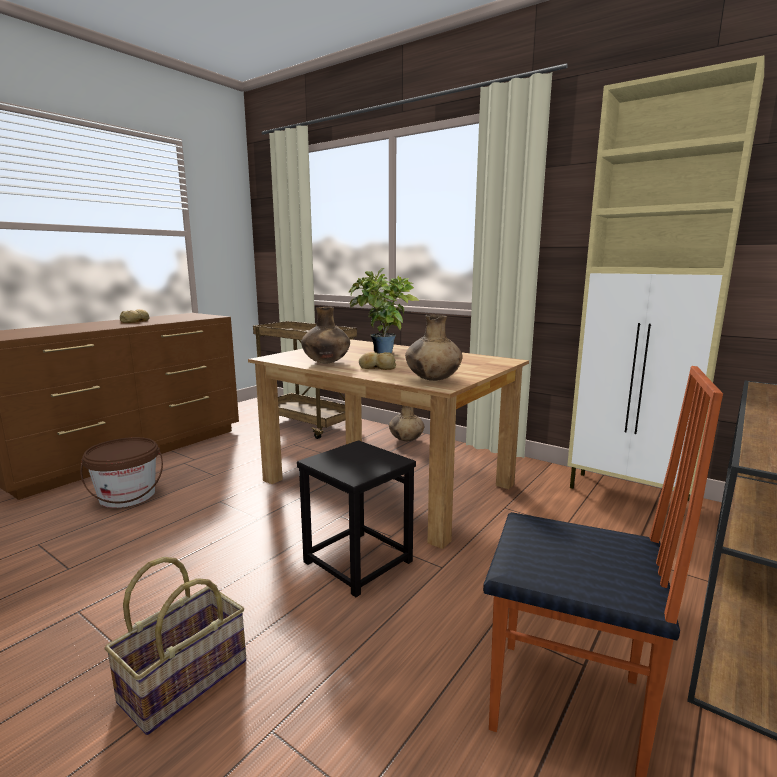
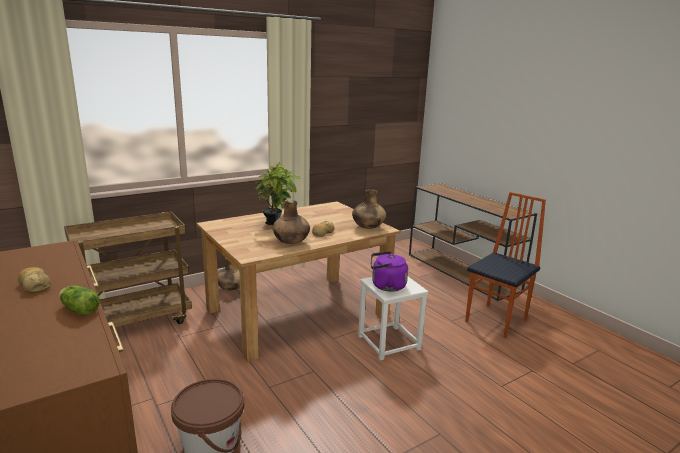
camera: 70 degrees left, 5 degrees up
(90, 329) = (79, 309): none -> lettuce
(184, 679) = (468, 410): basket -> none
(345, 456) = (386, 286): none -> purple kettle
(357, 562) = (389, 343): black stool -> white stool
(629, 494) = (366, 256): beige cabinet -> none

